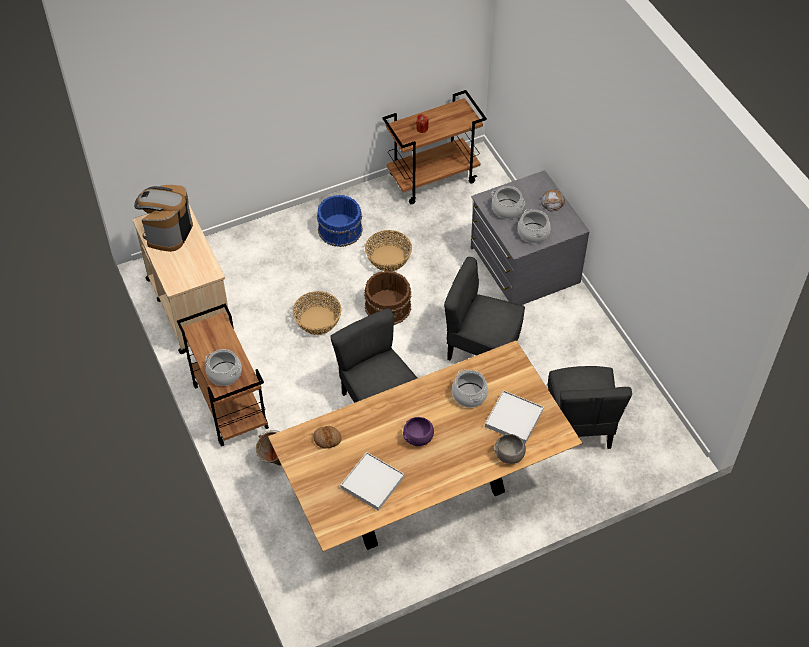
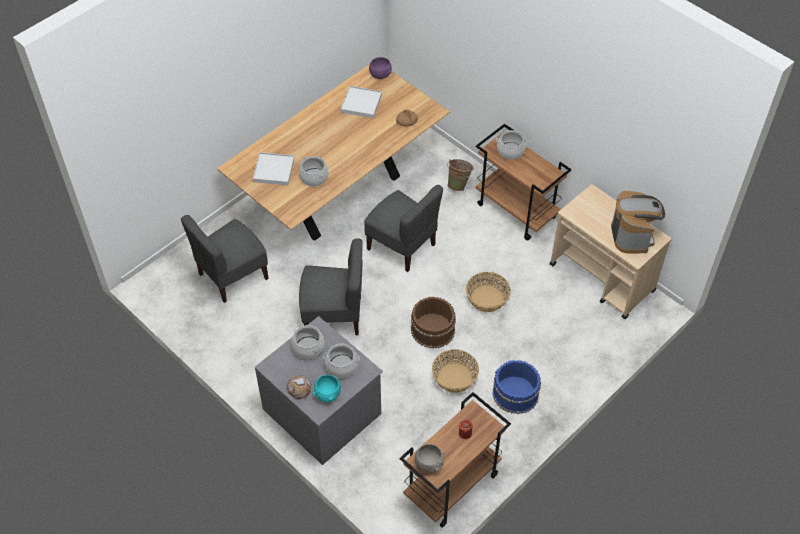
camera: 160 degrees right, 0 degrees up
(418, 438) = (341, 138): purple bowl -> purple bowl (380, 74)
(508, 455) = (270, 145): grey bowl -> grey bowl (429, 463)
(528, 190) = (328, 394): none -> turquoise bowl
(579, 425) = (232, 276): grey chair -> grey chair turned 105 degrees counterclockwise

